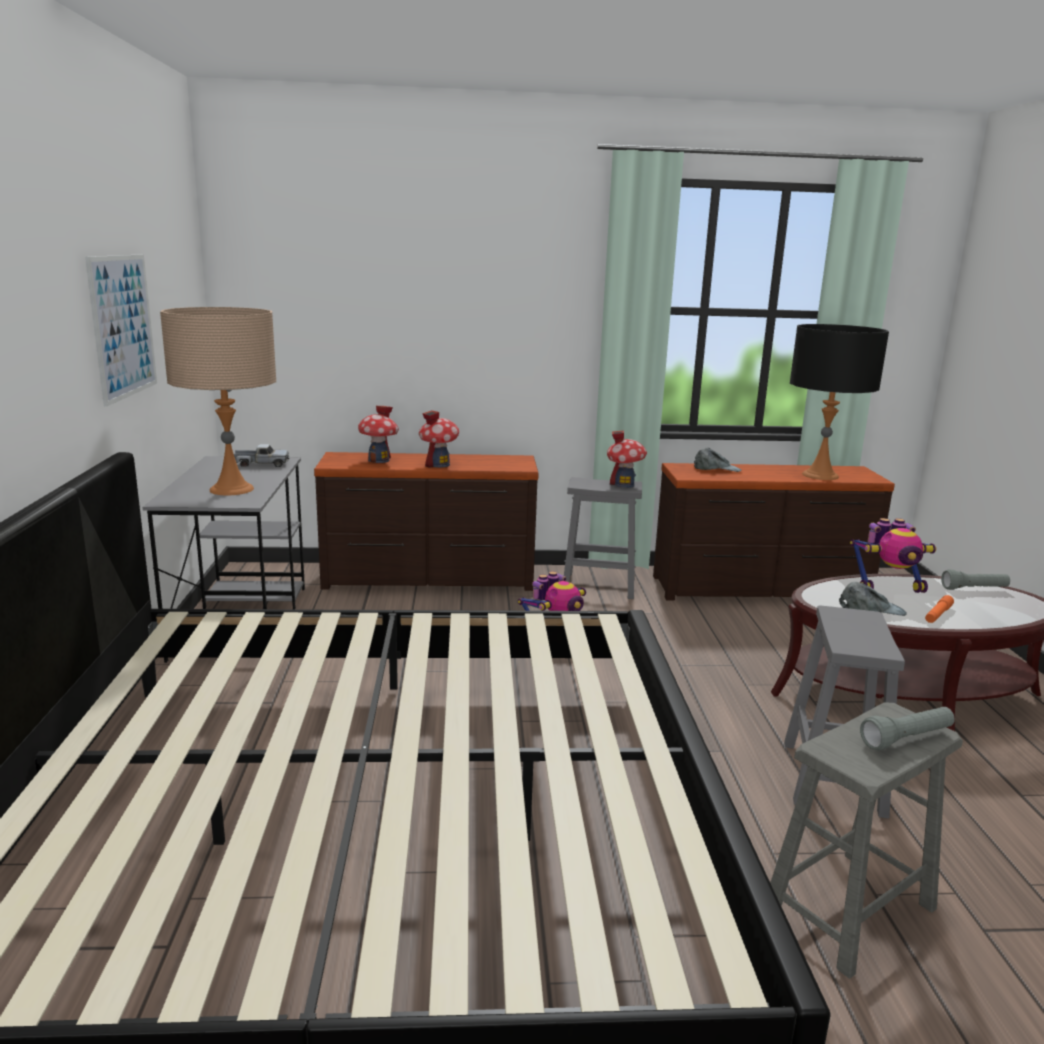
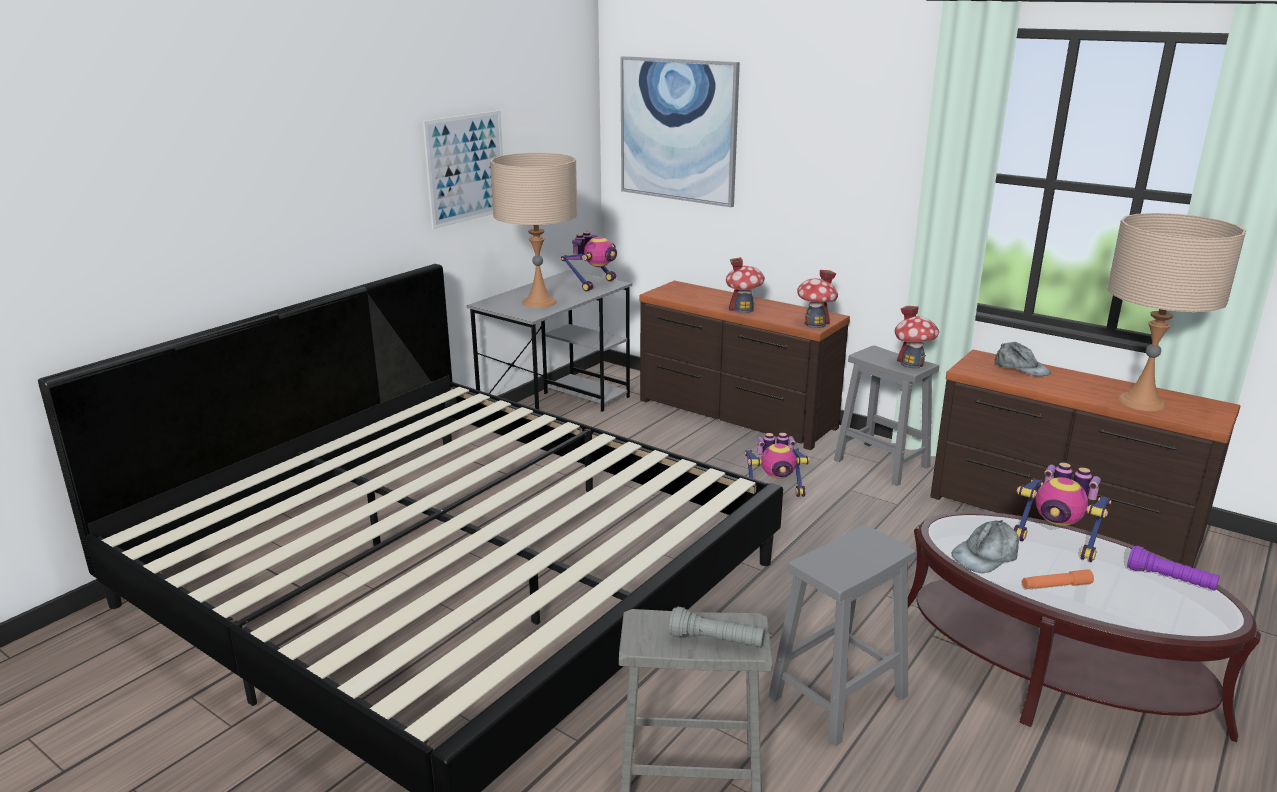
camera: 40 degrees right, 5 degrees up
(261, 464) = (594, 284): toy truck -> toy robot
(317, 286) = (678, 130): none -> picture
(379, 460) = (701, 296): toy house -> toy house (815, 324)
(820, 475) = (1141, 402): black table lamp -> beige table lamp
(871, 609) = (986, 555): grey cap -> grey cap turned 105 degrees clockwise
(974, 589) = (1170, 580): grey flashlight -> purple flashlight

